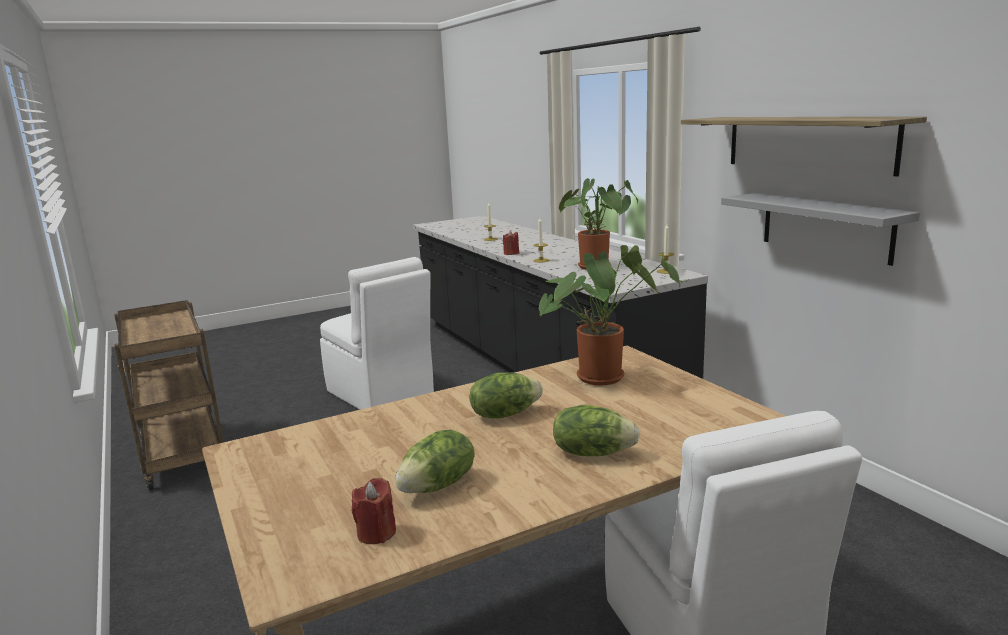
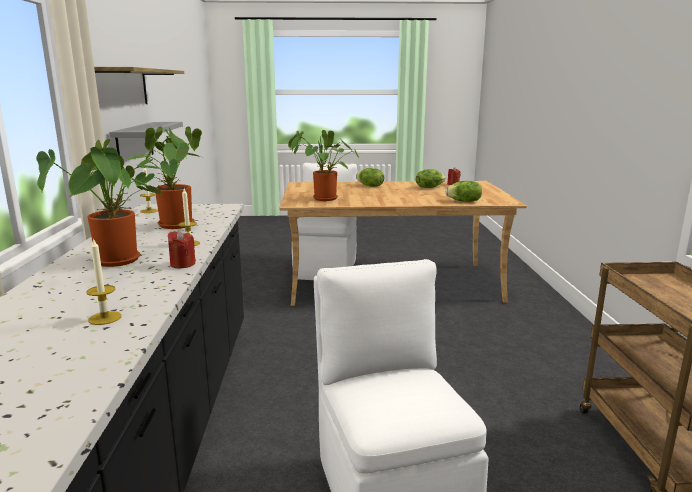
camera: 155 degrees left, 0 degrees up
(504, 414) = (386, 196): lettuce -> lettuce (464, 201)
(551, 248) = (118, 262): none -> potted plant

